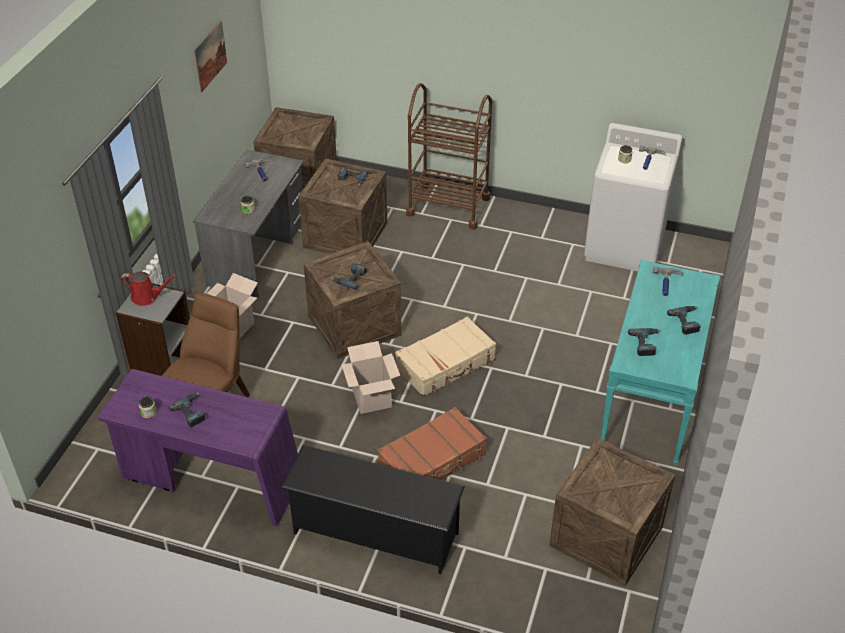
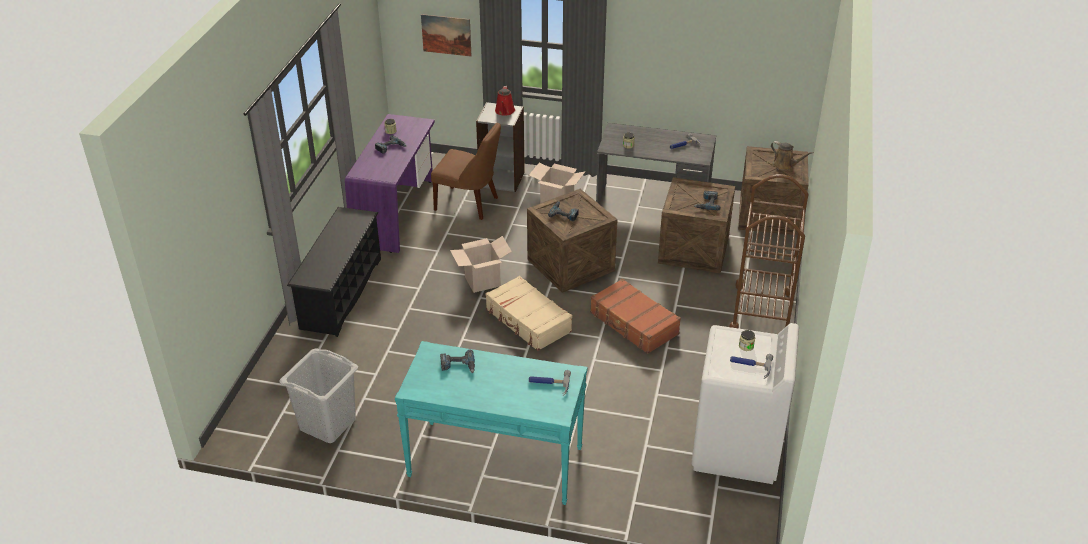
camera: 85 degrees right, 5 degrees down
(210, 56) = (717, 35): picture -> picture (446, 35)
(296, 123) = (785, 165): none -> brown watering can
(433, 460) = (413, 319): brown suitcase -> brown suitcase (633, 324)
(605, 534) = (328, 424): crate -> grey laundry basket
(687, 321) = (491, 396): power drill -> none

